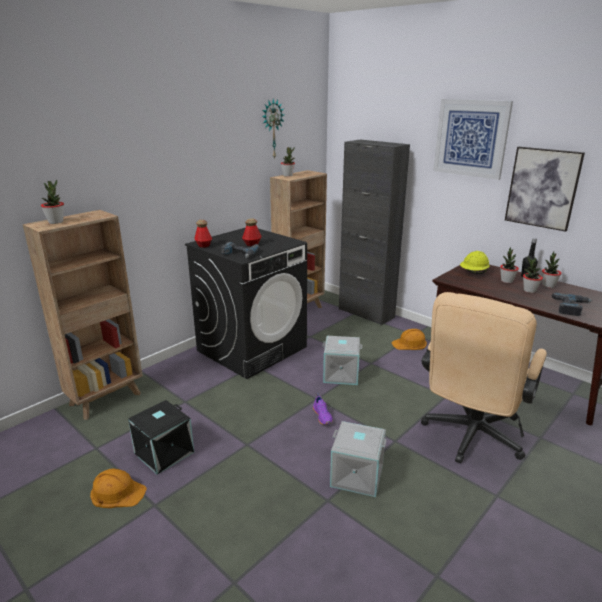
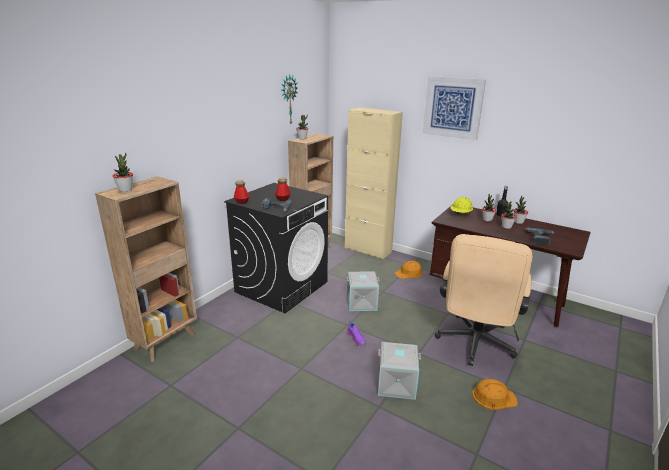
camera: 10 degrees left, 0 degrees up
(117, 492) = (202, 421): orange hard hat -> orange hard hat (493, 397)
(164, 453) = (233, 383): black storage box -> none
(366, 313) = (368, 250): black cabinet -> beige cabinet
(542, 188) = (510, 146): picture -> none

